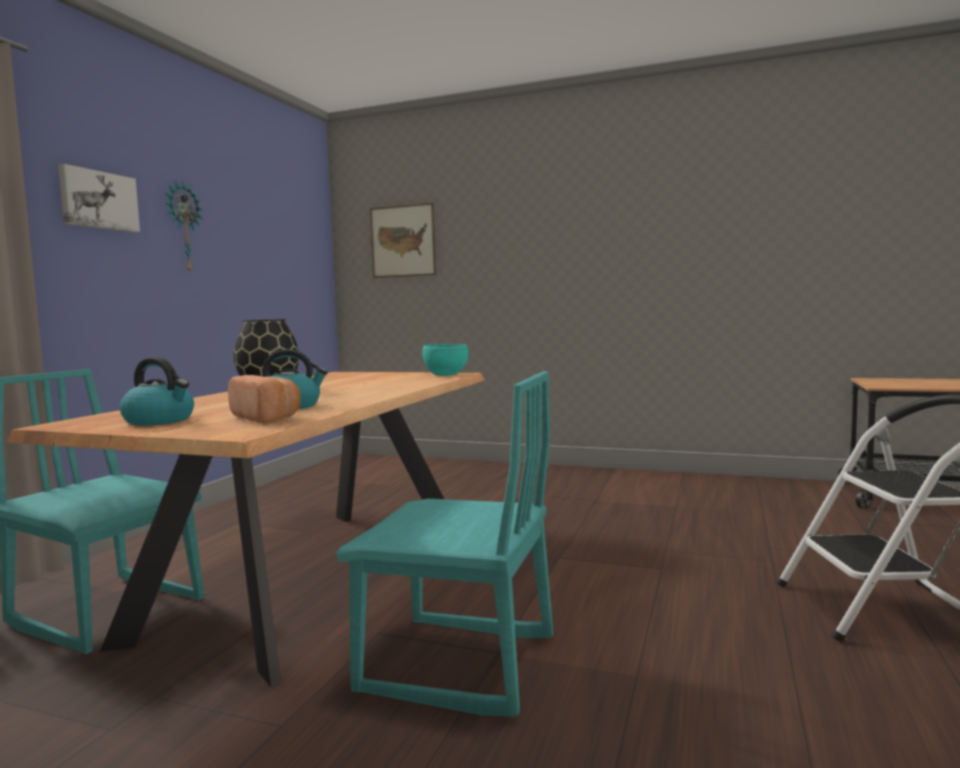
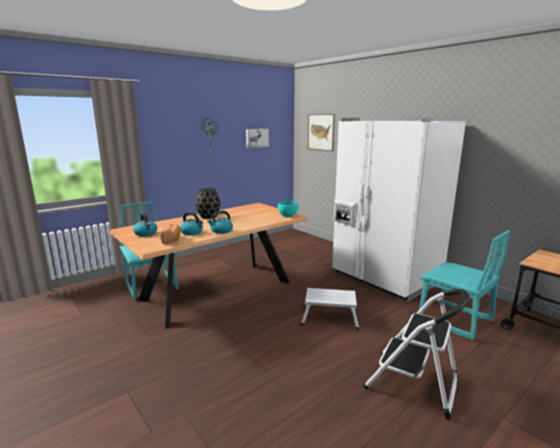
camera: 30 degrees right, 10 degrees up
(98, 200) = (171, 130): picture -> picture (256, 138)
(359, 398) = (221, 231): none -> kettle
(458, 665) = (220, 341): turquoise chair -> turquoise chair (454, 320)
(611, 486) = (385, 277): none -> white fridge
(614, 559) = (330, 317): none -> white step ladder

